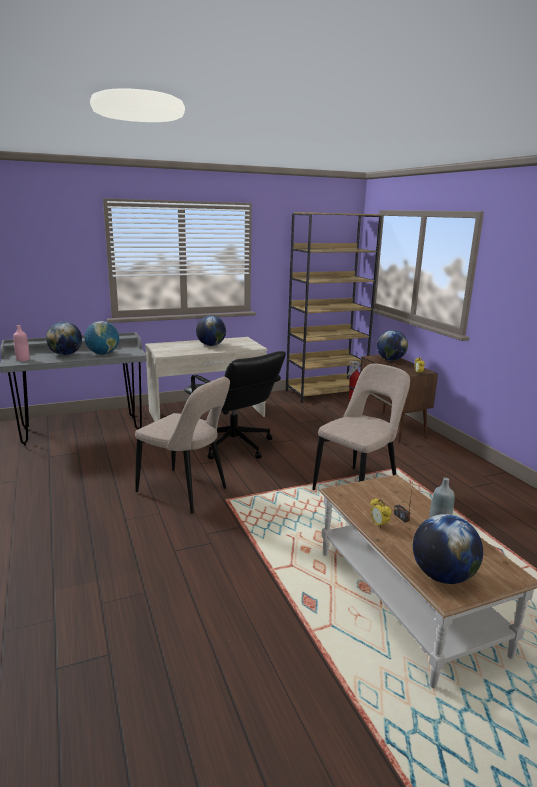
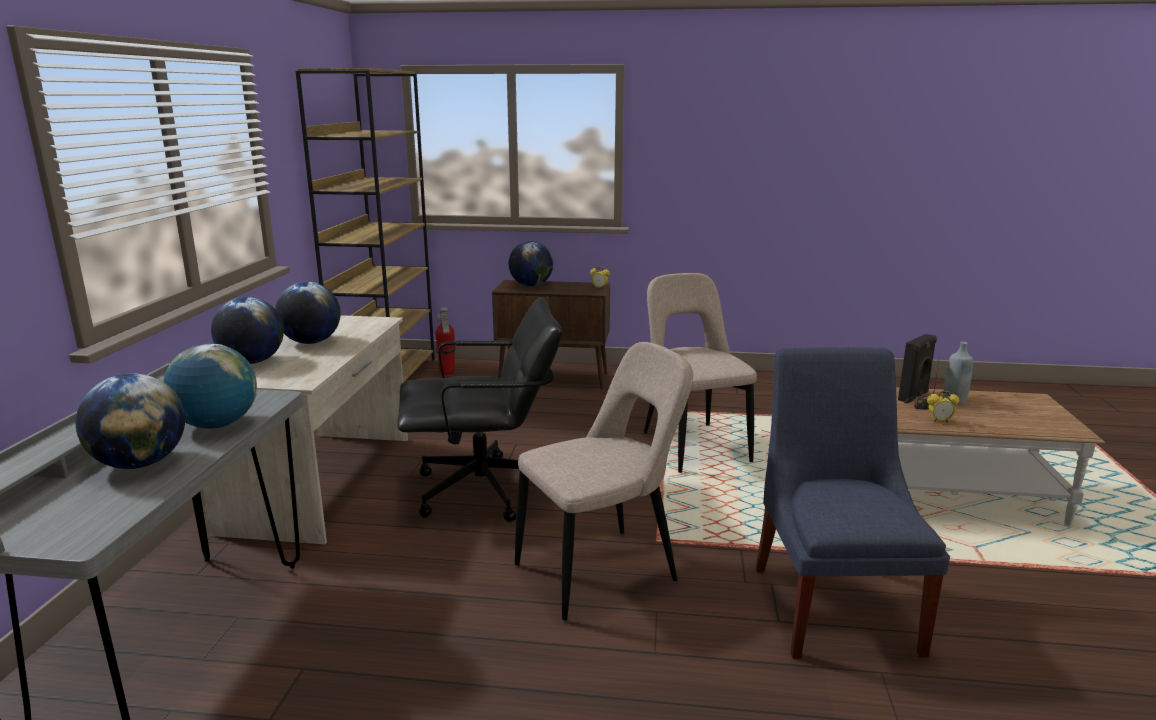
camera: 60 degrees left, 0 degrees up
(23, 359) = (80, 521): pink bottle -> none
(205, 567) = (833, 603): none -> blue chair
(421, 511) = (914, 397): none -> black speaker
(442, 576) = (1042, 423): globe -> globe (252, 362)

